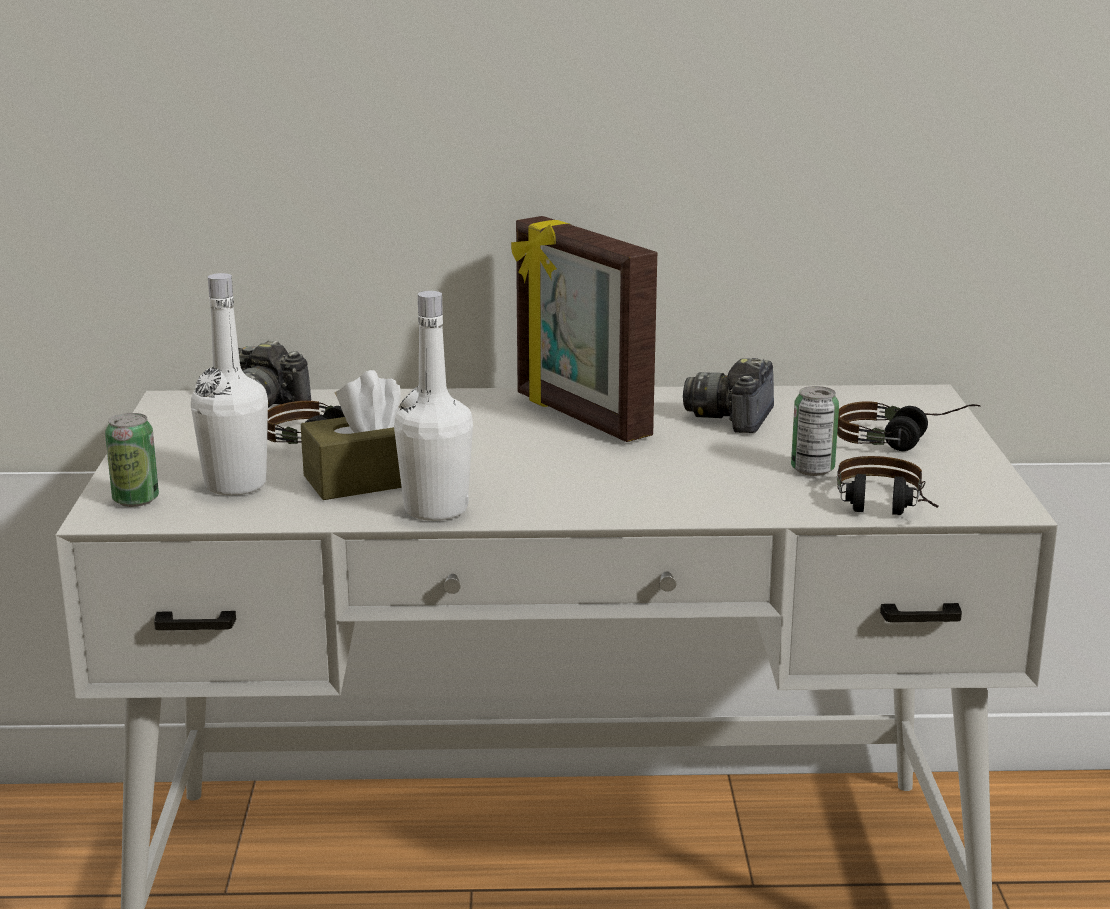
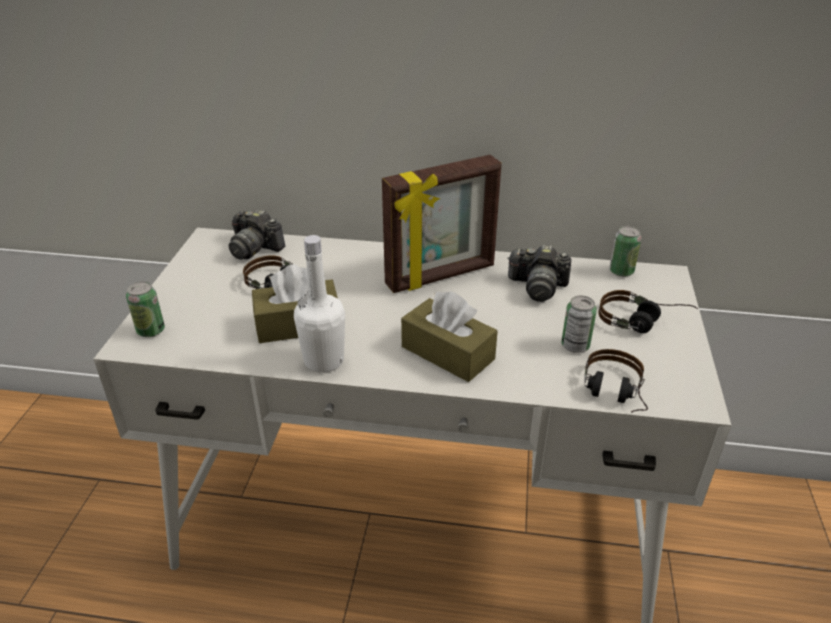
camera: 10 degrees right, 15 degrees up
(235, 485) = (213, 322): white bottle -> none
(580, 416) = (441, 276): picture frame -> picture frame turned 90 degrees counterclockwise
(624, 489) = (447, 353): none -> brown tissue box
(734, 417) = (537, 287): camera -> camera turned 105 degrees counterclockwise
(854, 395) = (621, 271): none -> can

